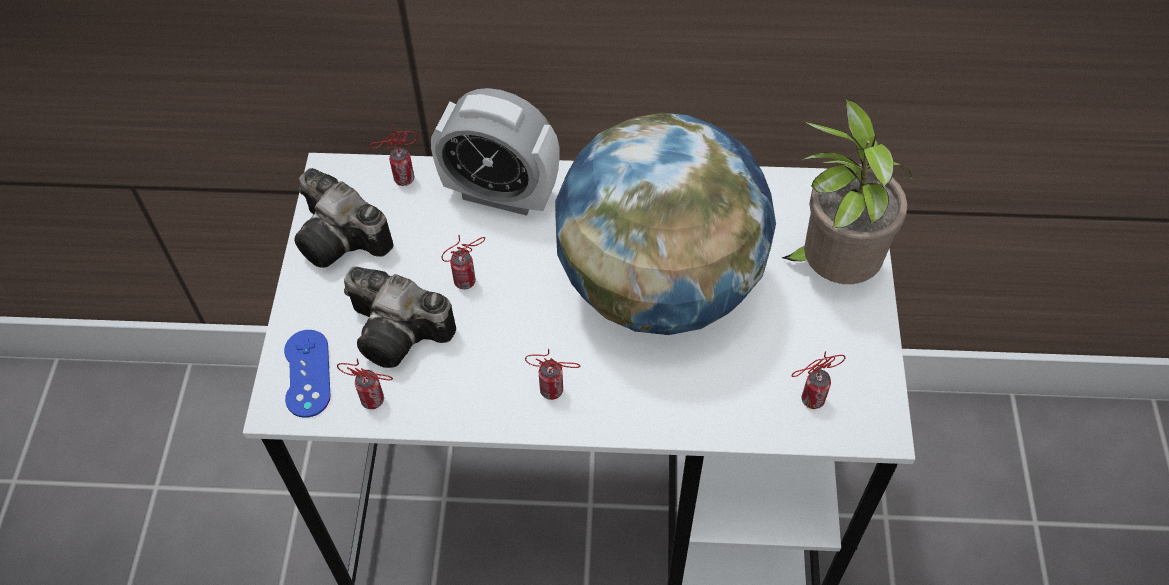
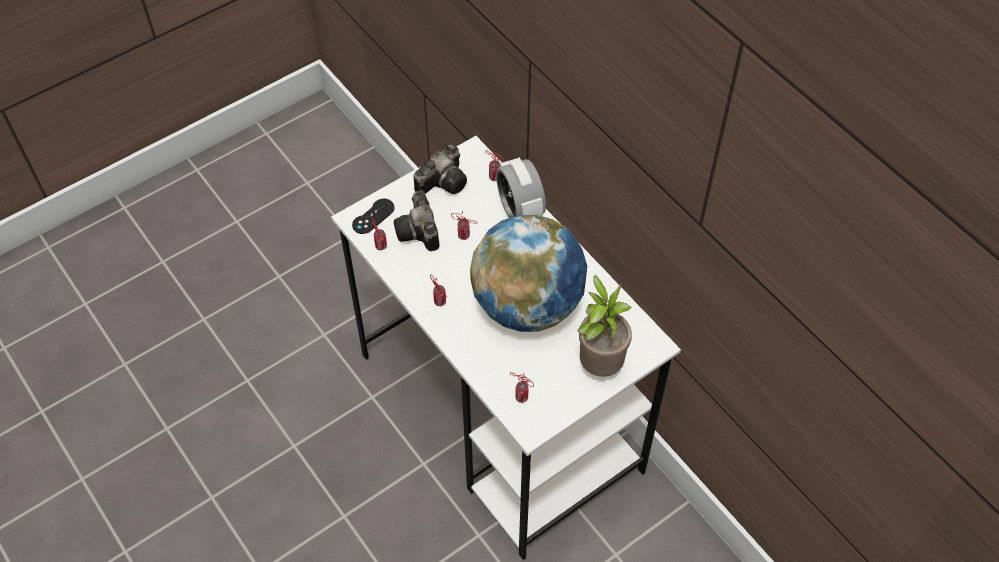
camera: 50 degrees right, 0 degrees up
(307, 373) = (373, 216): blue game controller -> black game controller
(344, 240) = (444, 180): camera -> camera turned 135 degrees counterclockwise

